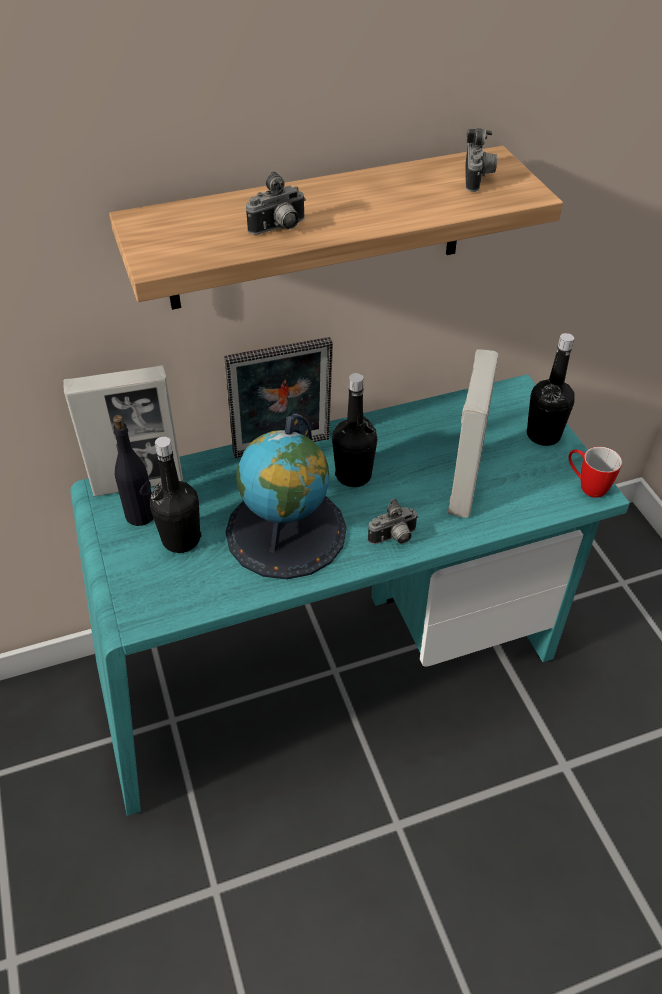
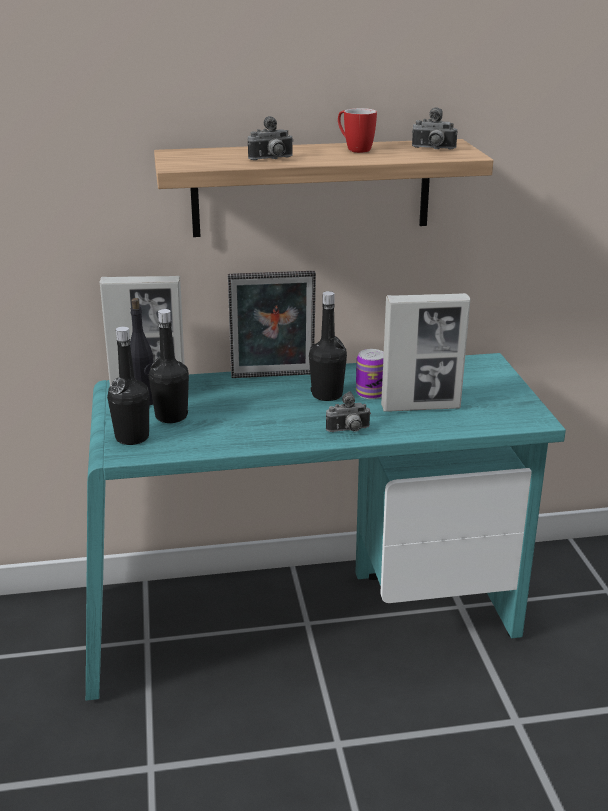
camera: 10 degrees right, 20 degrees down
(286, 531) = (259, 419): globe -> none
(402, 466) = (370, 393): none -> can
(464, 484) = (421, 407): picture frame -> picture frame turned 60 degrees clockwise
(478, 179) = (433, 149): camera -> camera turned 90 degrees clockwise
(543, 435) = (501, 386): black bottle -> black bottle (132, 437)
(586, 486) = (529, 416): mug -> mug (354, 149)

